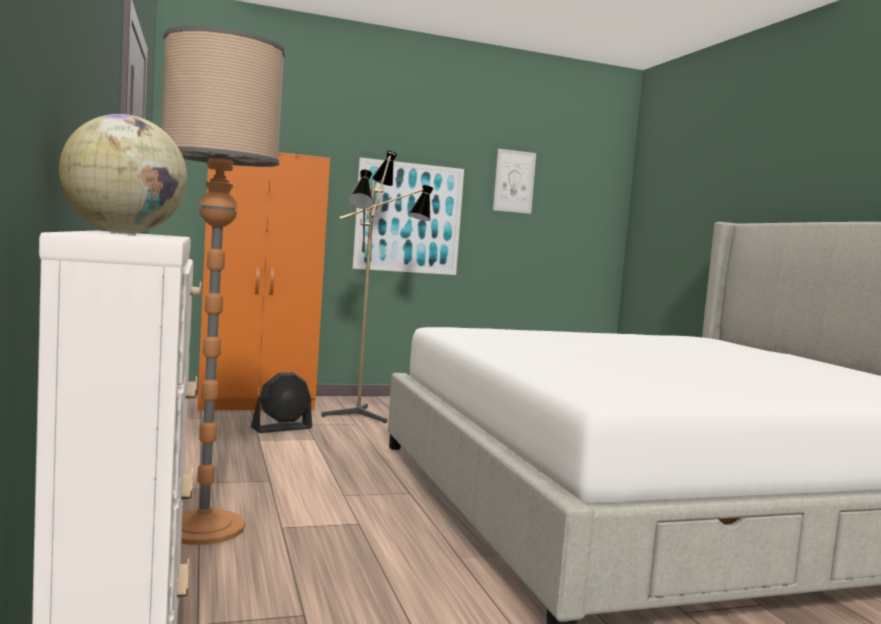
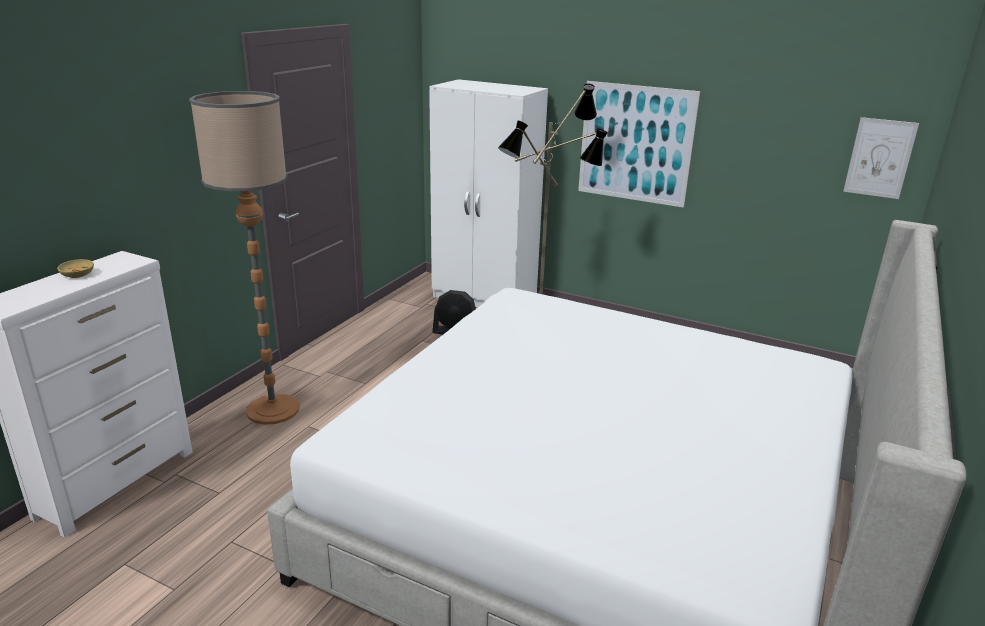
camera: 45 degrees right, 20 degrees up
(123, 233) = (78, 274): globe -> beige bowl
(256, 403) = (485, 298): orange wardrobe -> white wardrobe
(514, 181) = (764, 105): picture -> picture (879, 158)

